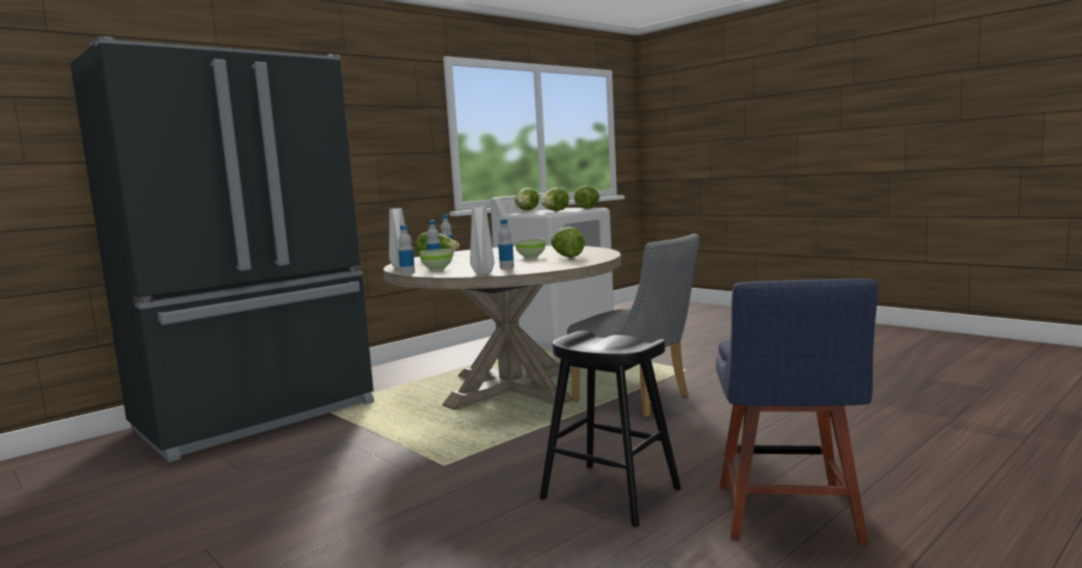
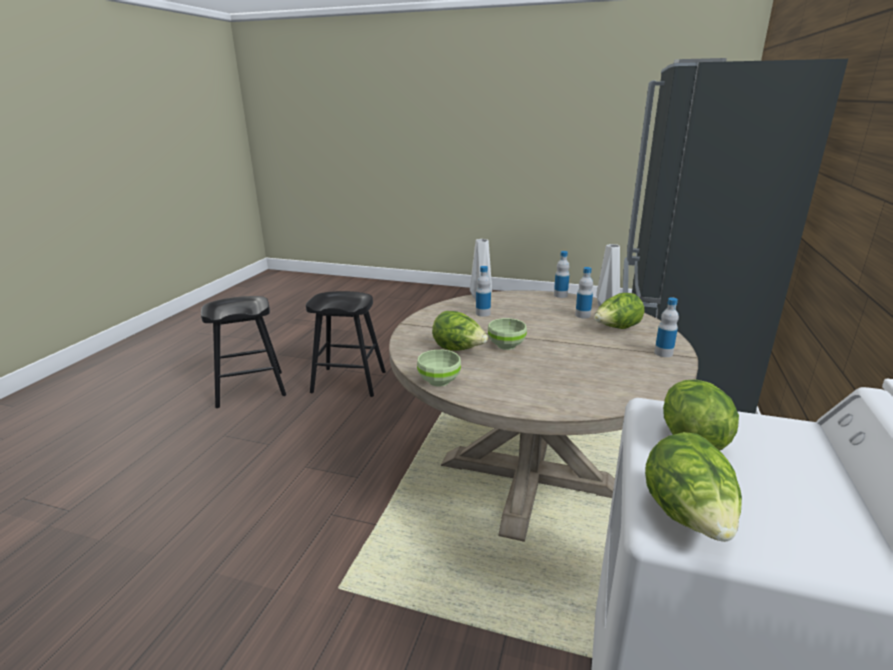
camera: 150 degrees right, 15 degrees up
(437, 269) = (549, 304): green bowl -> green bowl (438, 381)
(527, 210) = (791, 441): lettuce -> none
(639, 400) = (375, 484): grey chair -> none
(788, 516) = (250, 389): blue chair -> black stool

